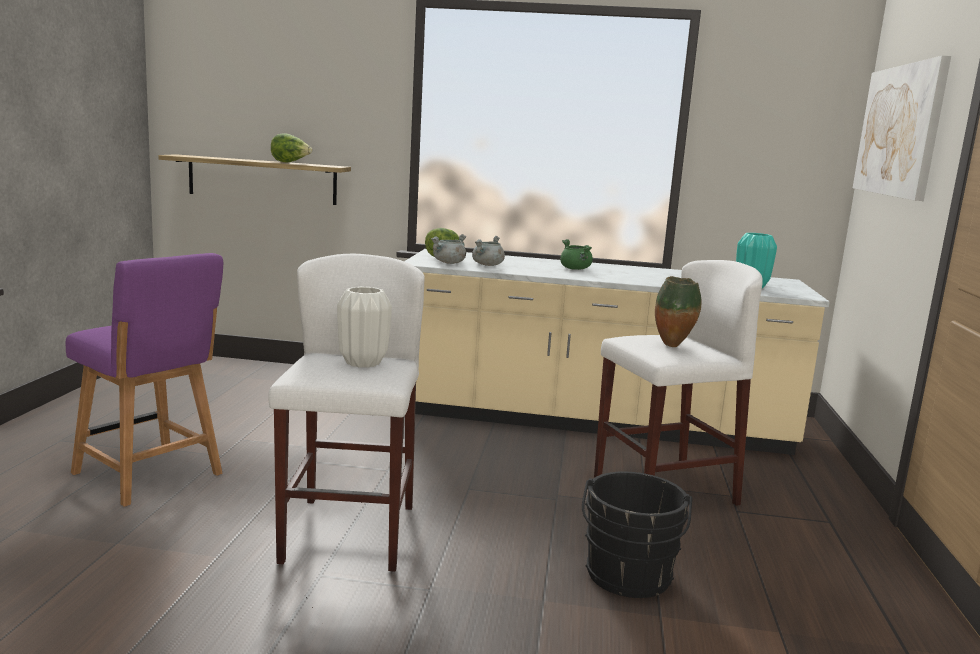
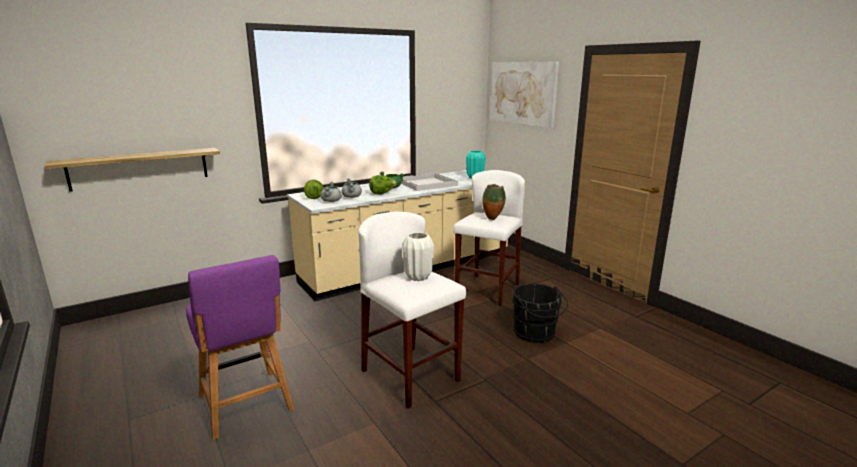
camera: 40 degrees left, 5 degrees up
(151, 476) = (247, 405): purple chair -> purple chair turned 60 degrees clockwise
(290, 162) = (168, 152): lettuce -> lettuce (382, 193)
(643, 275) = (426, 183): none -> white tray

